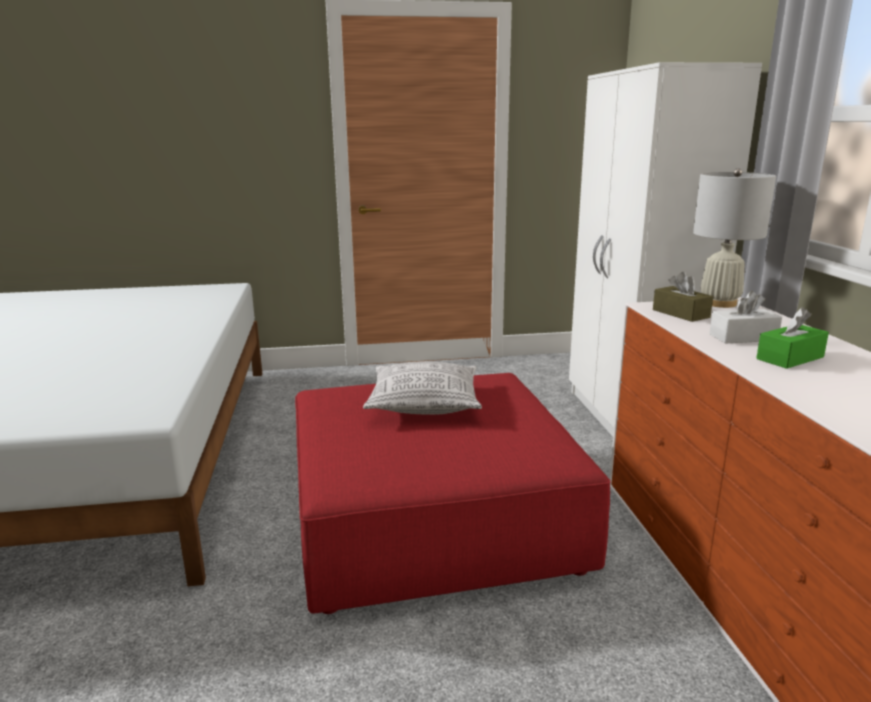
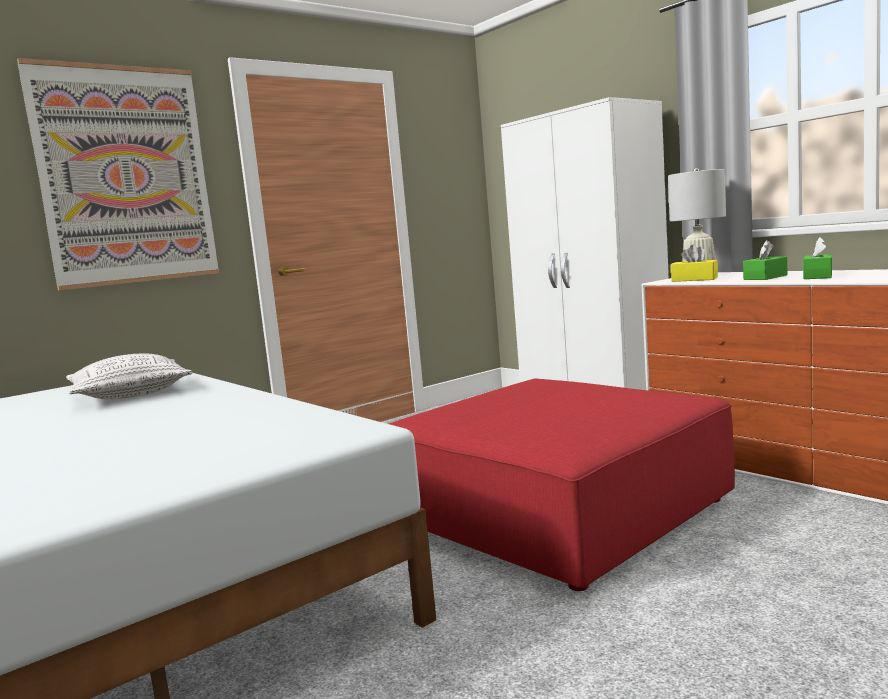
camera: 30 degrees left, 10 degrees down
(223, 115) = (126, 176): none -> picture
(424, 404) = (517, 403): pillow -> pillow (130, 394)
(680, 313) = (694, 279): brown tissue box -> yellow tissue box
(743, 337) = (765, 277): white tissue box -> green tissue box

